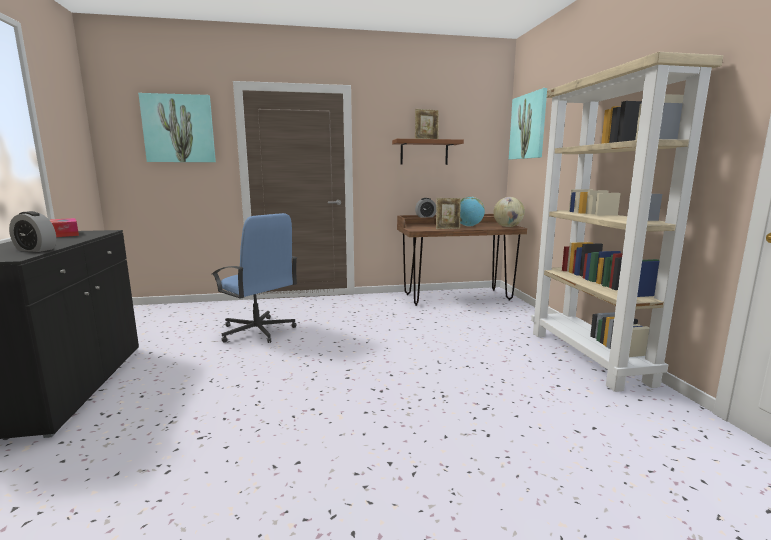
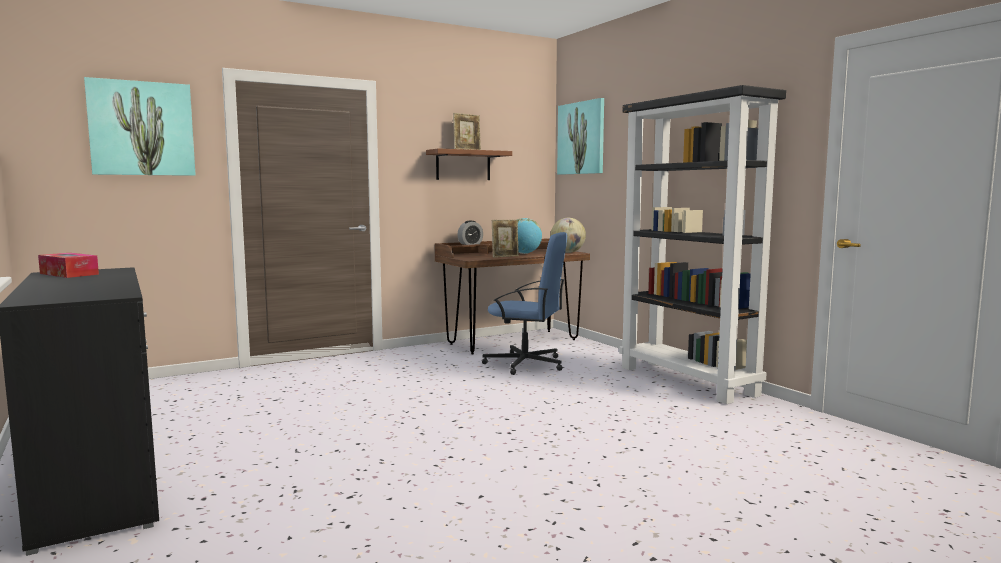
camera: 20 degrees left, 5 degrees down
(35, 250) = (110, 288): alarm clock -> none
(257, 331) = (297, 399): blue office chair -> blue office chair (526, 364)
(589, 357) = (688, 381): beige bookcase -> black bookcase

